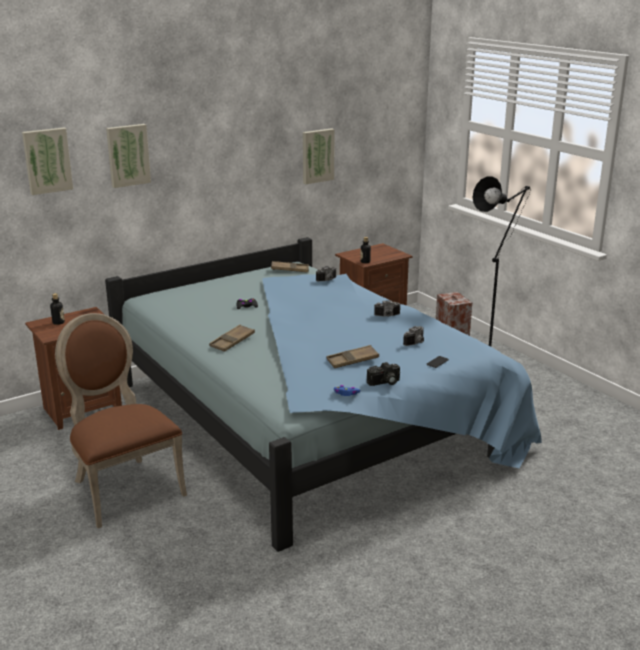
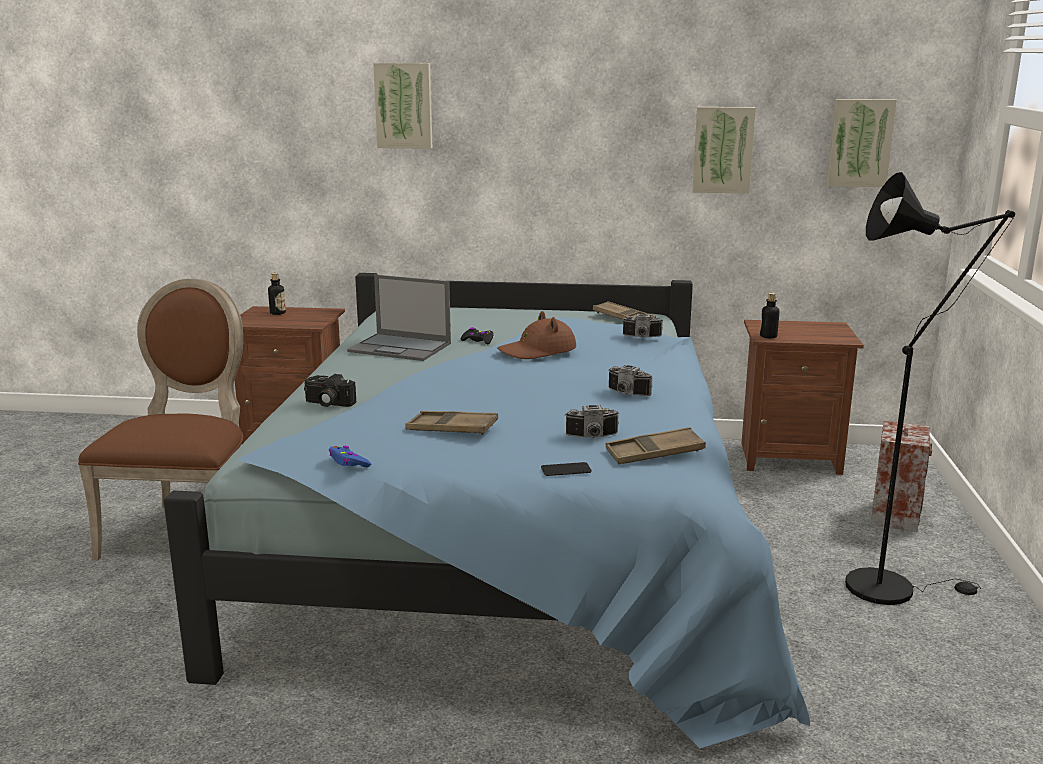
camera: 40 degrees right, 5 degrees down
(47, 160) = (294, 98): picture -> picture (860, 143)
(215, 323) = (401, 347): none -> laptop
(232, 341) = (374, 369): brown tray -> brown tray (654, 453)
(297, 304) = (538, 351): none -> brown hat
(384, 382) = (428, 468): camera -> camera (327, 403)

